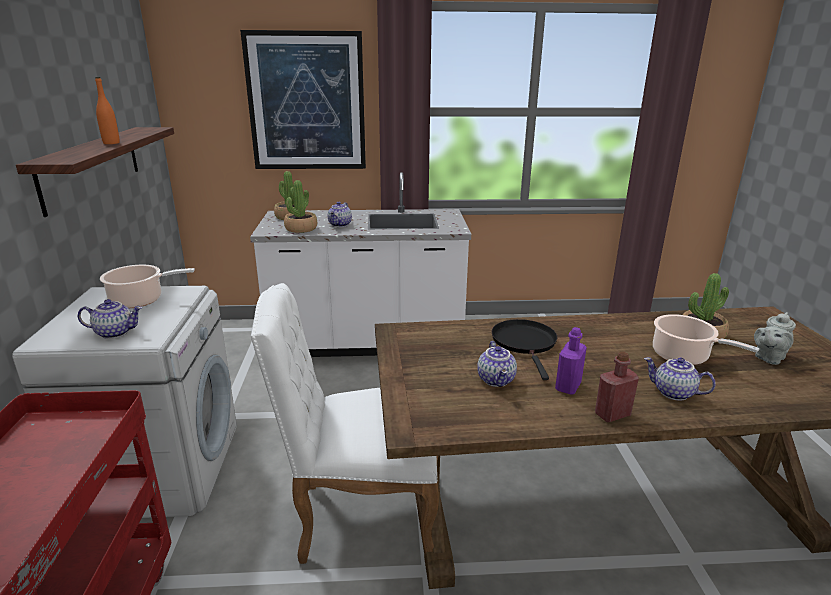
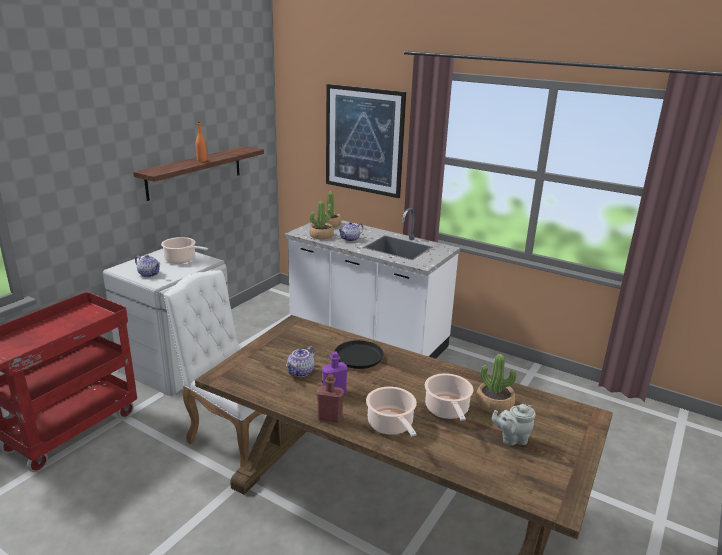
camera: 35 degrees right, 0 degrees up
(673, 393) = (391, 425): teapot -> cooking pot

